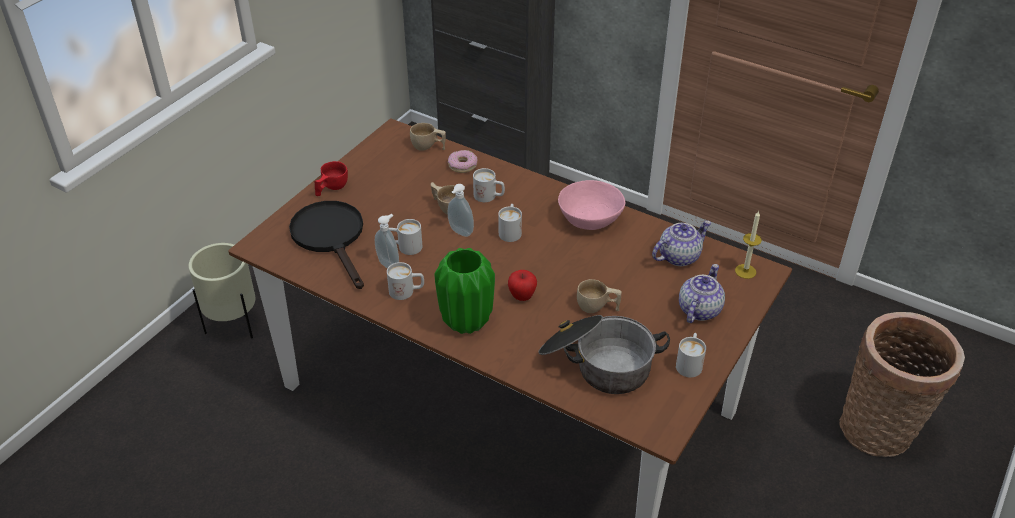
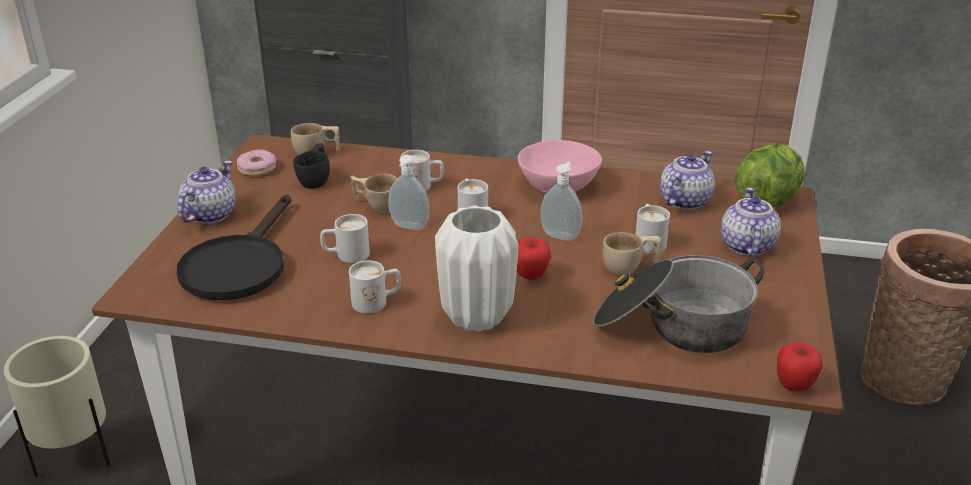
camera: 20 degrees left, 10 degrees down
(331, 188) = (210, 214): red cup -> teapot
(331, 237) = (238, 265): black frying pan -> black frying pan turned 120 degrees counterclockwise
(389, 263) = (335, 277): soap dispenser -> soap dispenser (561, 235)
(417, 173) = (316, 179): none -> black cup
(462, 165) = (370, 162): donut -> donut (257, 168)
(467, 321) = (477, 317): green vase -> white vase
(651, 435) = (794, 386): none -> apple
(689, 363) = (778, 299): white mug -> white mug (648, 241)
(745, 271) = (767, 200): candle -> lettuce

